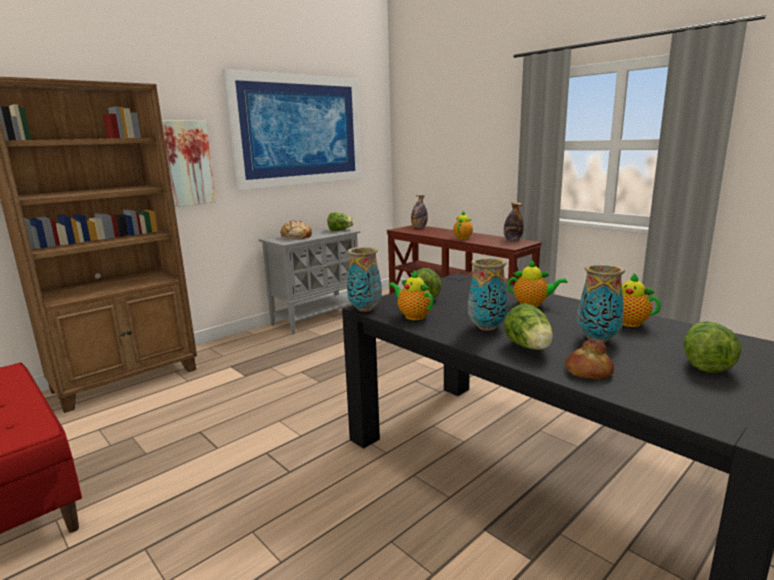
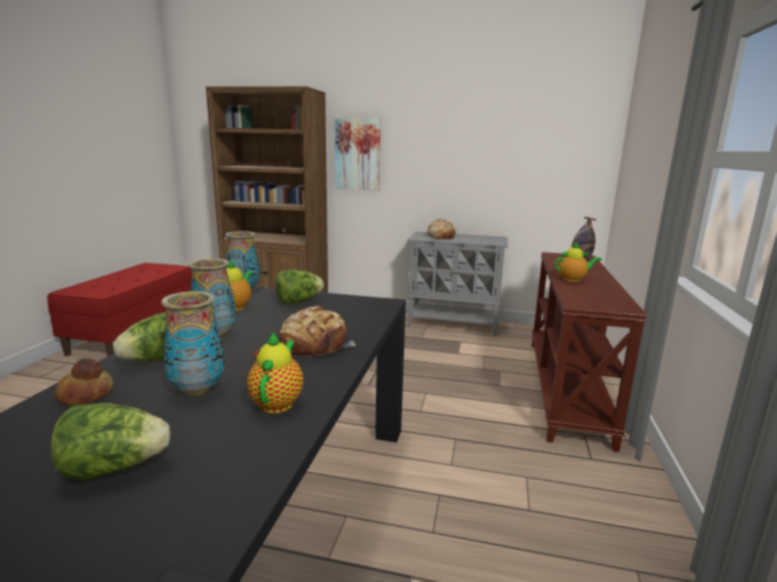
camera: 55 degrees right, 0 degrees up
(298, 130) = (479, 129): picture -> none
(339, 230) = (493, 240): lettuce -> none
(512, 240) = (617, 300): bottle -> none
(532, 304) = (314, 345): teapot -> bread

